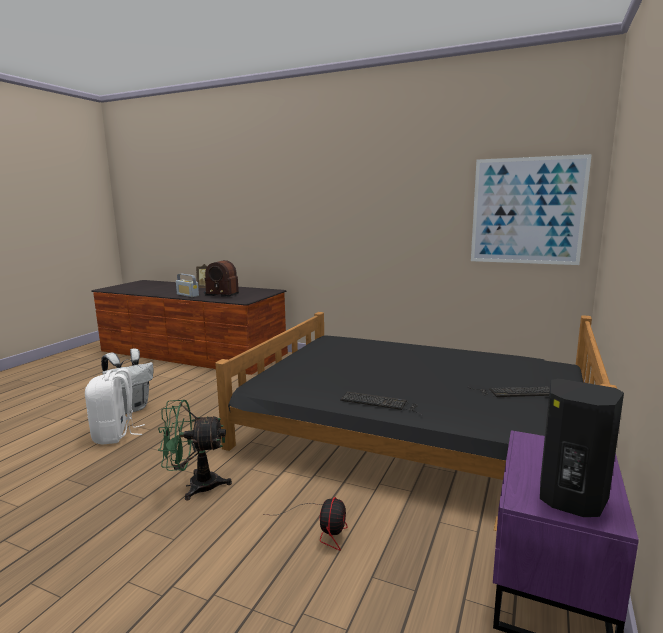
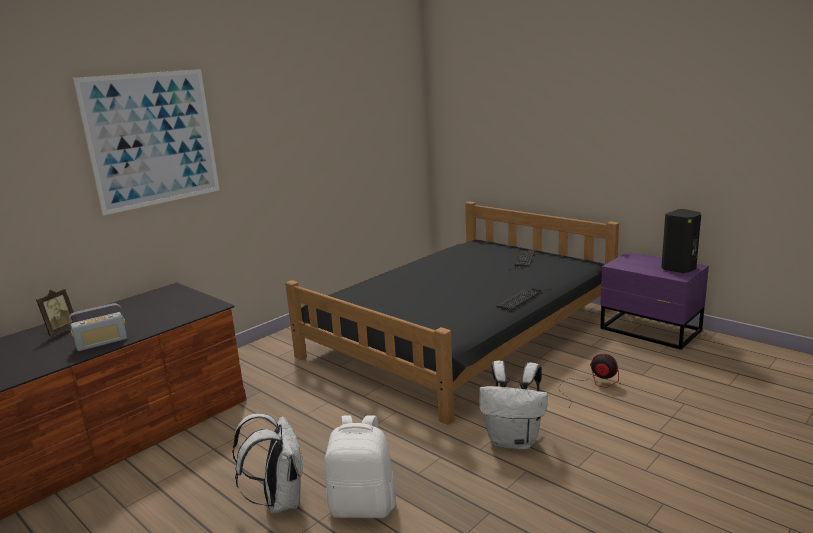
camera: 70 degrees left, 5 degrees up
(195, 486) = (514, 440): green fan -> white backpack
(221, 293) = (134, 319): radio -> none
(527, 211) = (389, 128): picture -> picture (152, 139)

